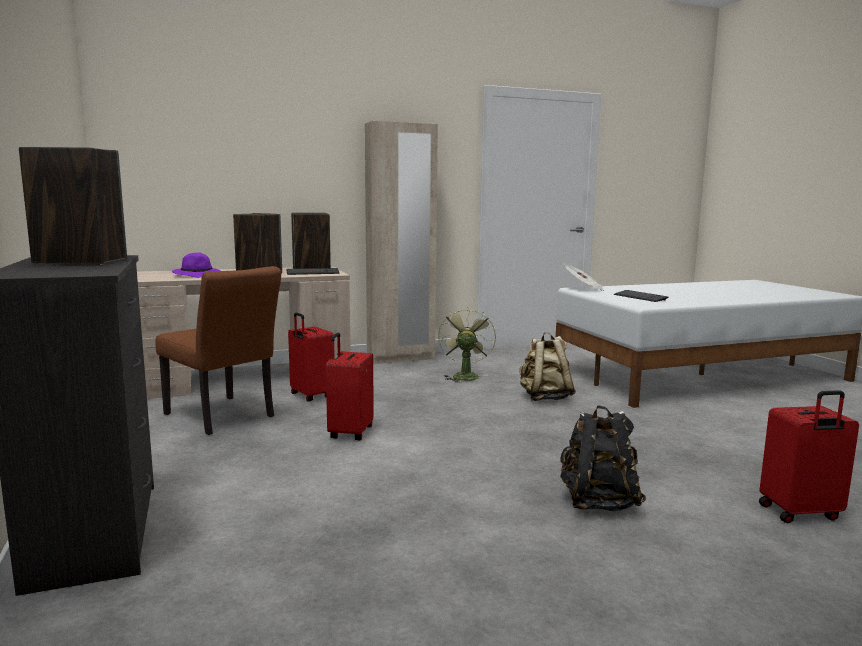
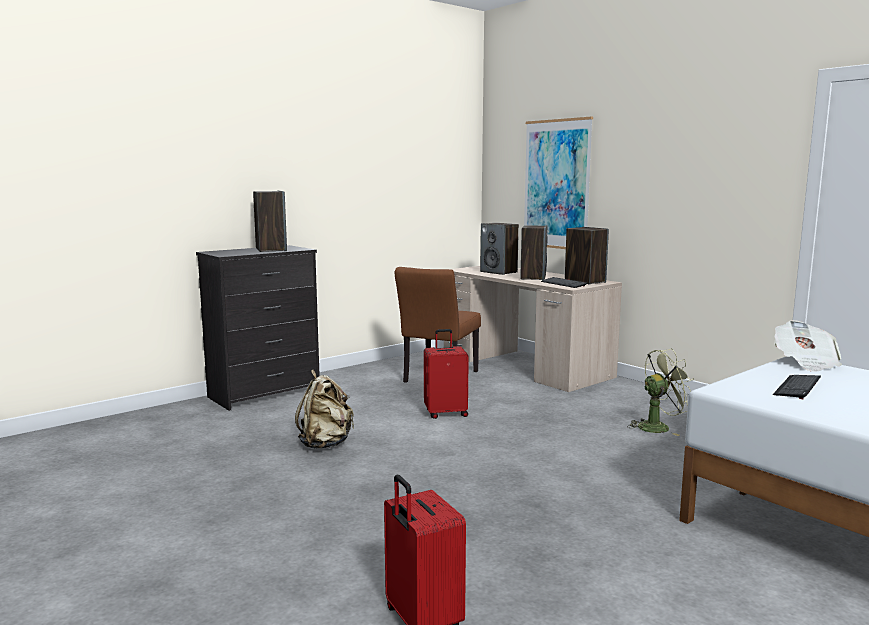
camera: 70 degrees right, 0 degrees up
(197, 275) = (499, 272): purple hat -> speaker
(230, 167) = (556, 184): none -> picture
(310, 396) = (511, 388): red suitcase -> none
(401, 358) = (670, 396): beige wardrobe -> none
(545, 398) = (640, 470): beige backpack -> beige backpack (325, 444)
(597, 502) = (379, 512): black backpack -> none

